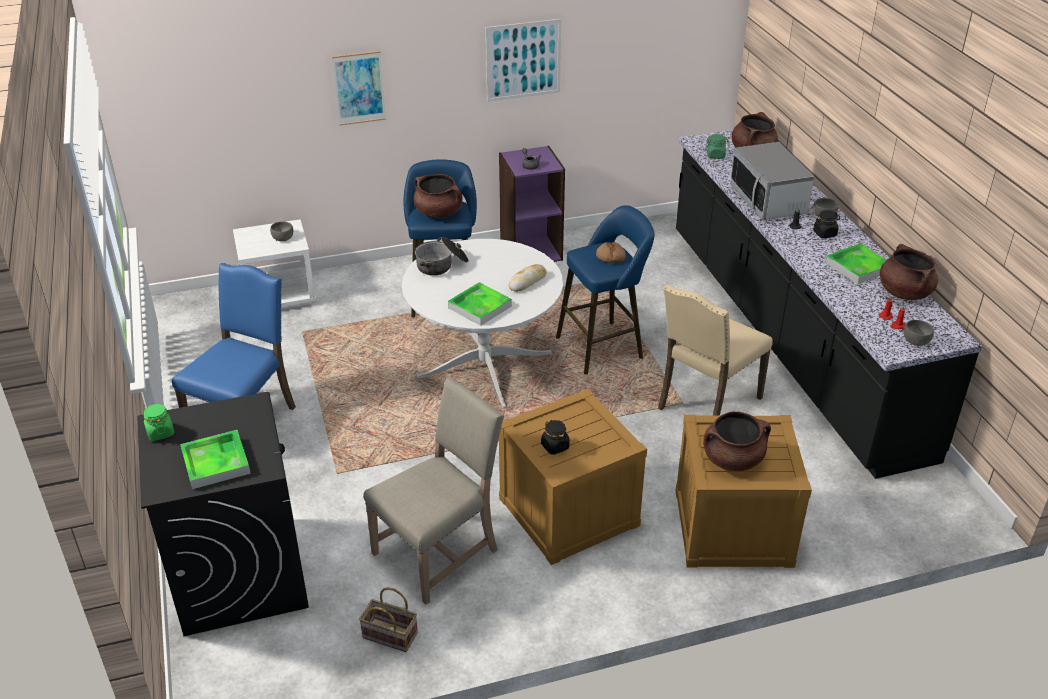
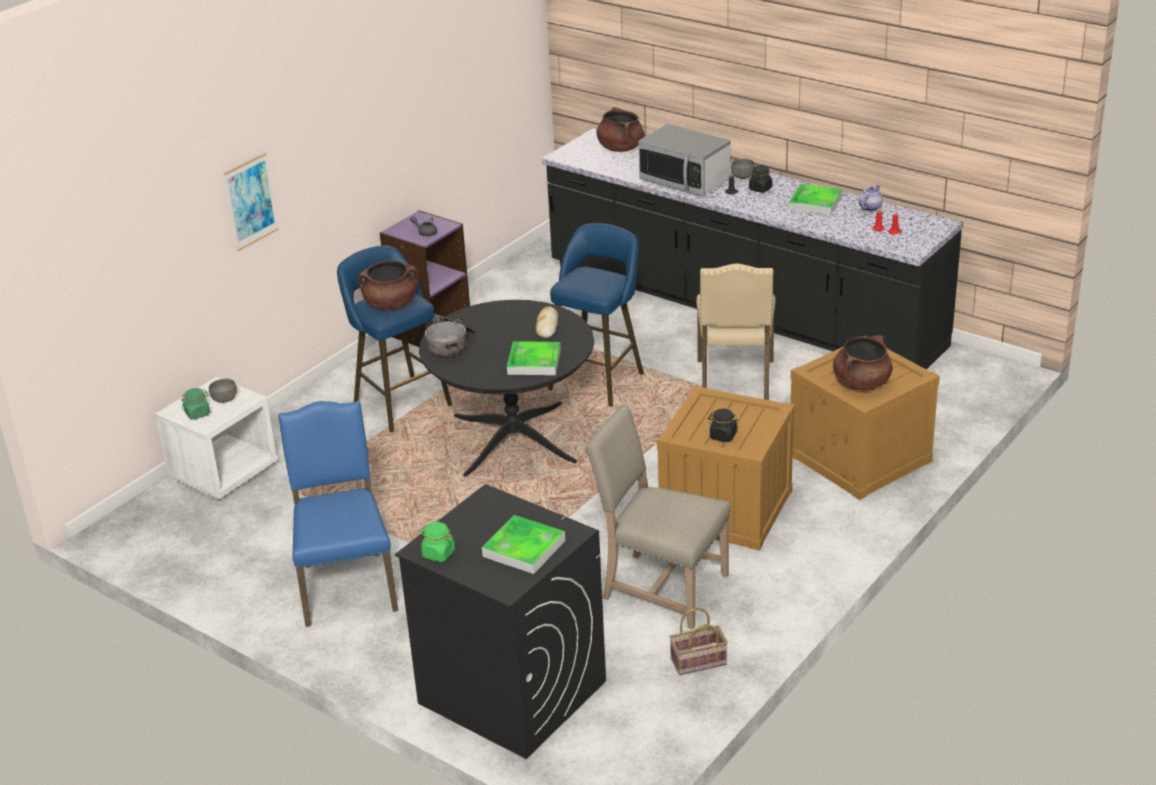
camera: 35 degrees left, 5 degrees down
(440, 551) = (660, 587): beige chair -> beige chair turned 75 degrees counterclockwise
(484, 366) = (514, 440): white dining table -> black dining table
(523, 60) = (384, 123): picture -> none
(610, 257) = (597, 278): bread -> none
(715, 155) = (594, 162): green jar -> green jar (198, 413)
(904, 292) = (869, 207): brown cooking pot -> teapot
(915, 341) = (918, 236): grey bowl -> none

